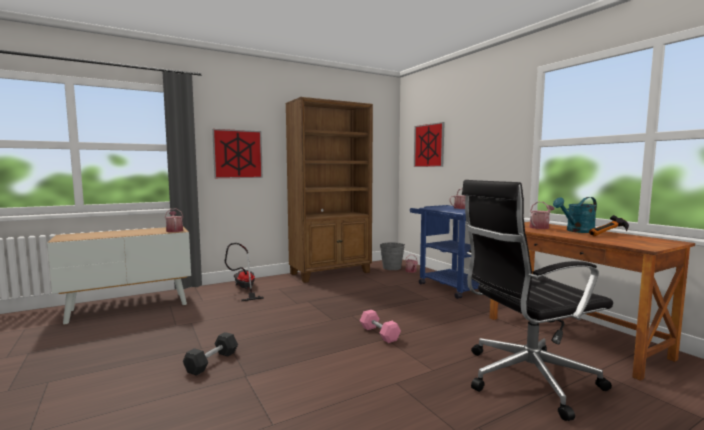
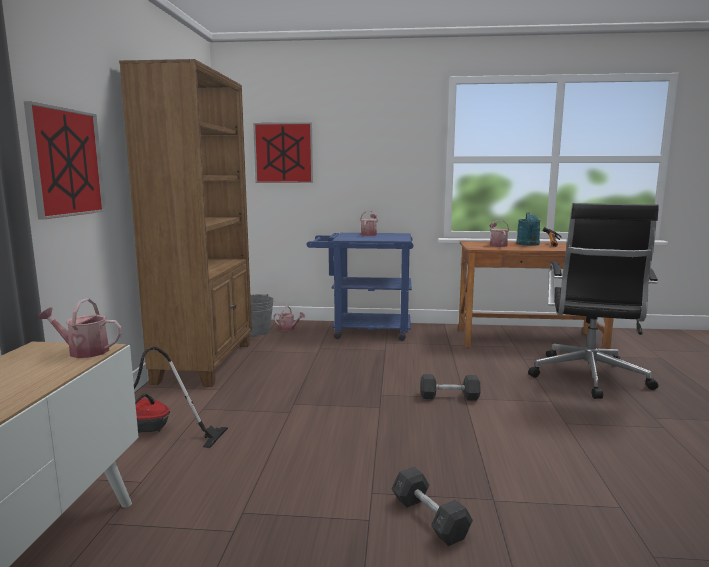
camera: 55 degrees left, 5 degrees up
(379, 334) = (449, 397): pink dumbbell -> grey dumbbell

